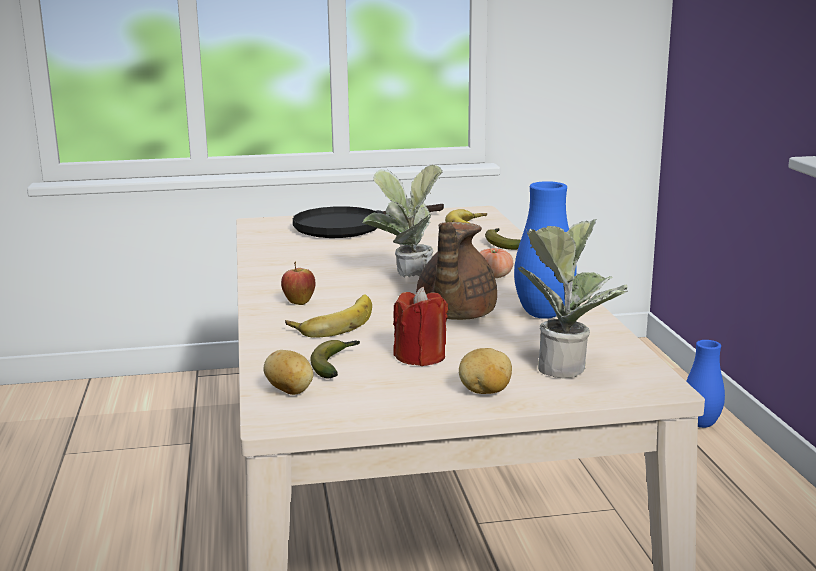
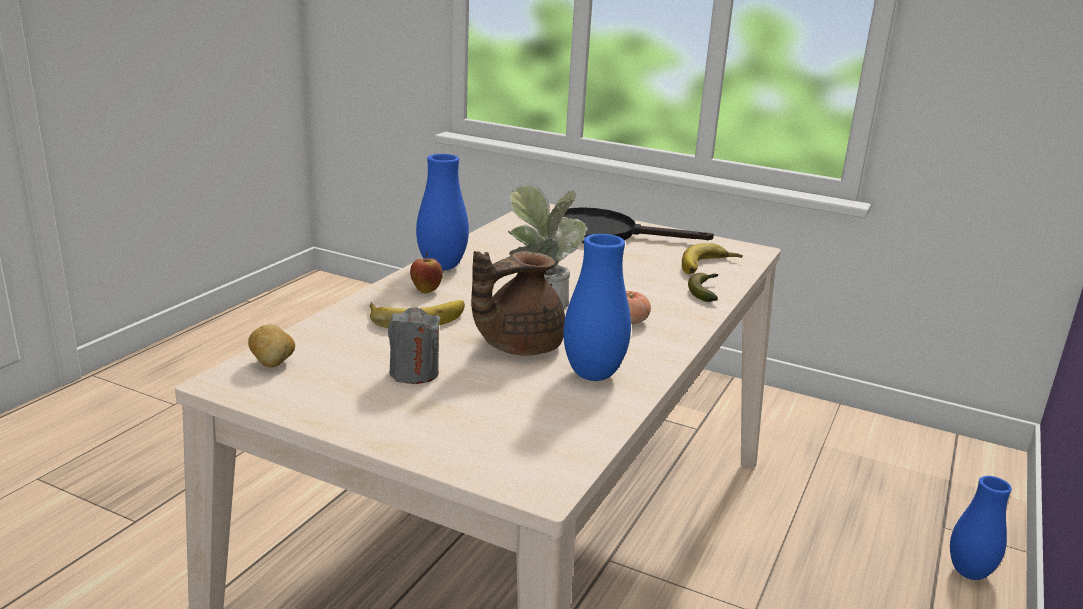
camera: 35 degrees right, 5 degrees up
(272, 283) = (442, 267): none -> blue vase
(335, 365) = (344, 354): banana -> none
(420, 357) = (414, 373): red candle -> grey candle
(485, 392) = (396, 425): potato -> none
(567, 365) = (509, 431): potted plant -> none

